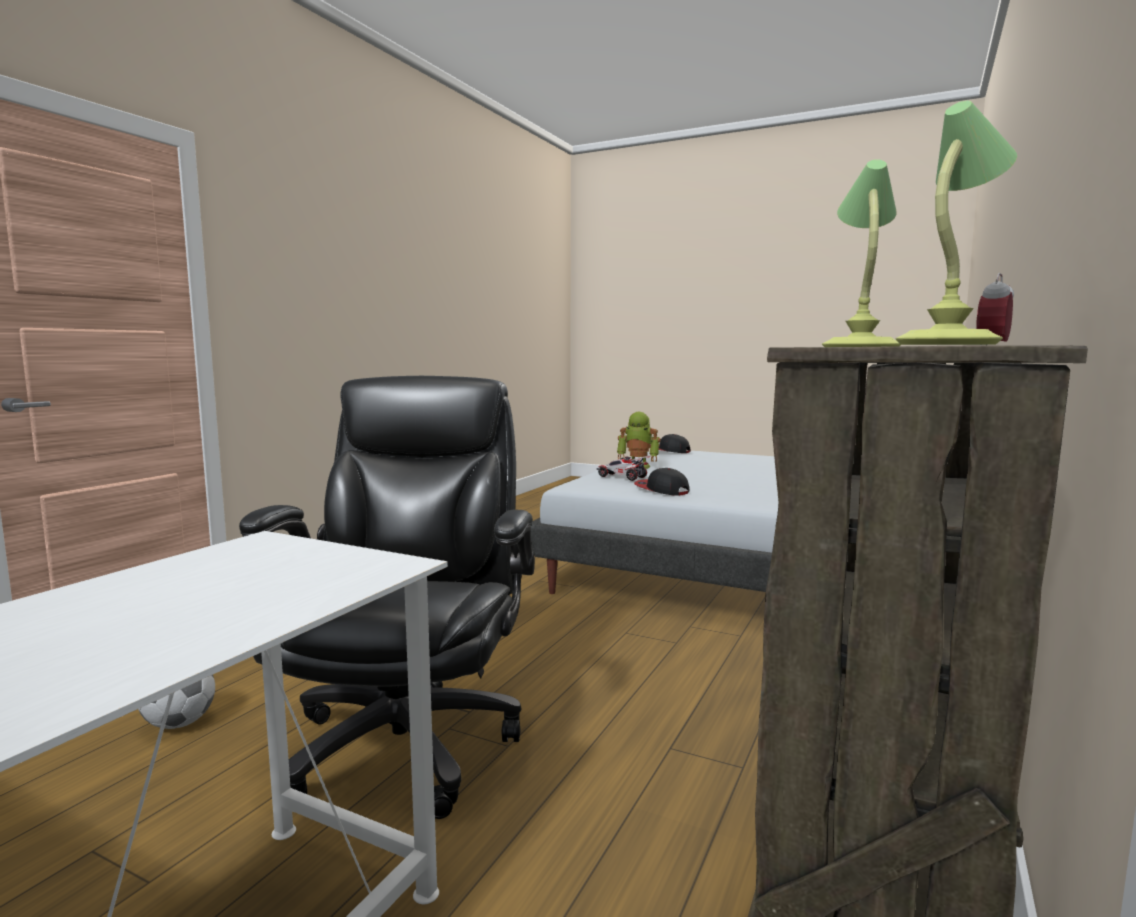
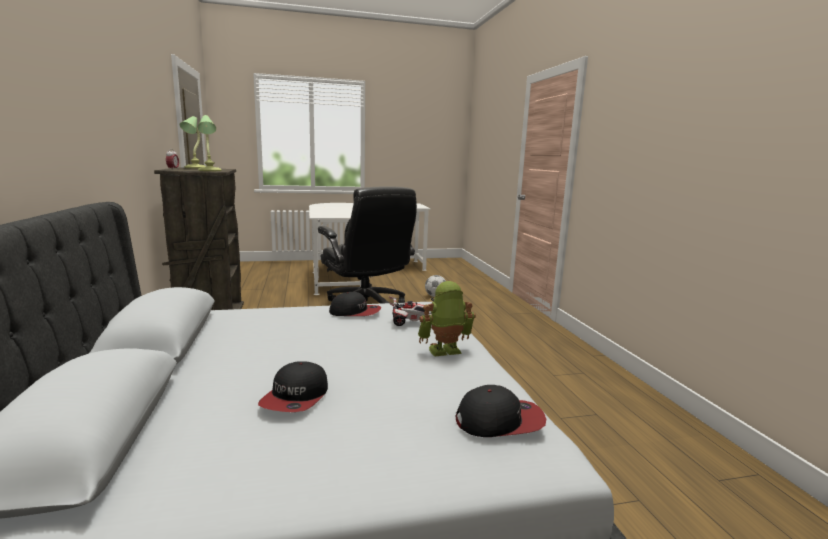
camera: 140 degrees right, 5 degrees up
(759, 466) = (296, 397): none -> cap

